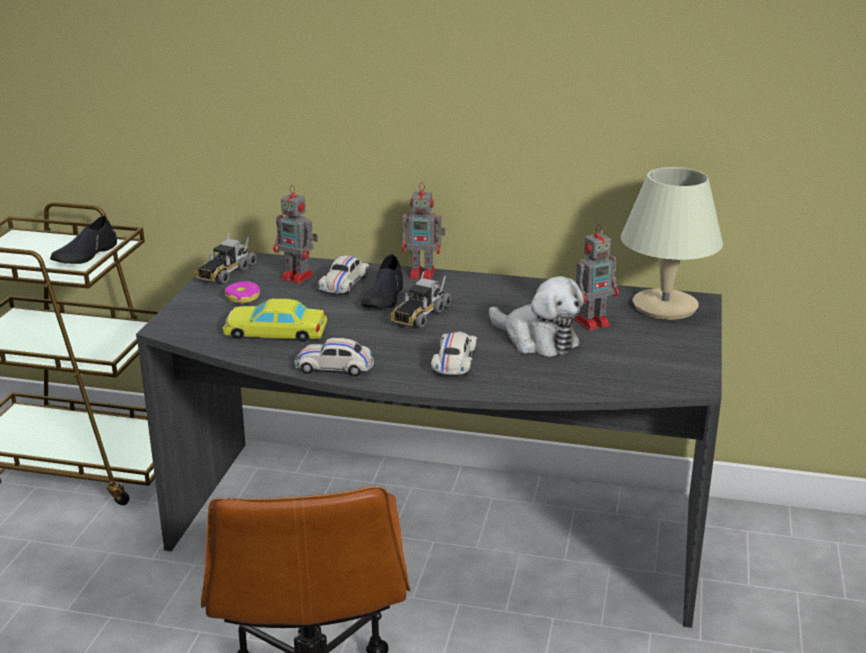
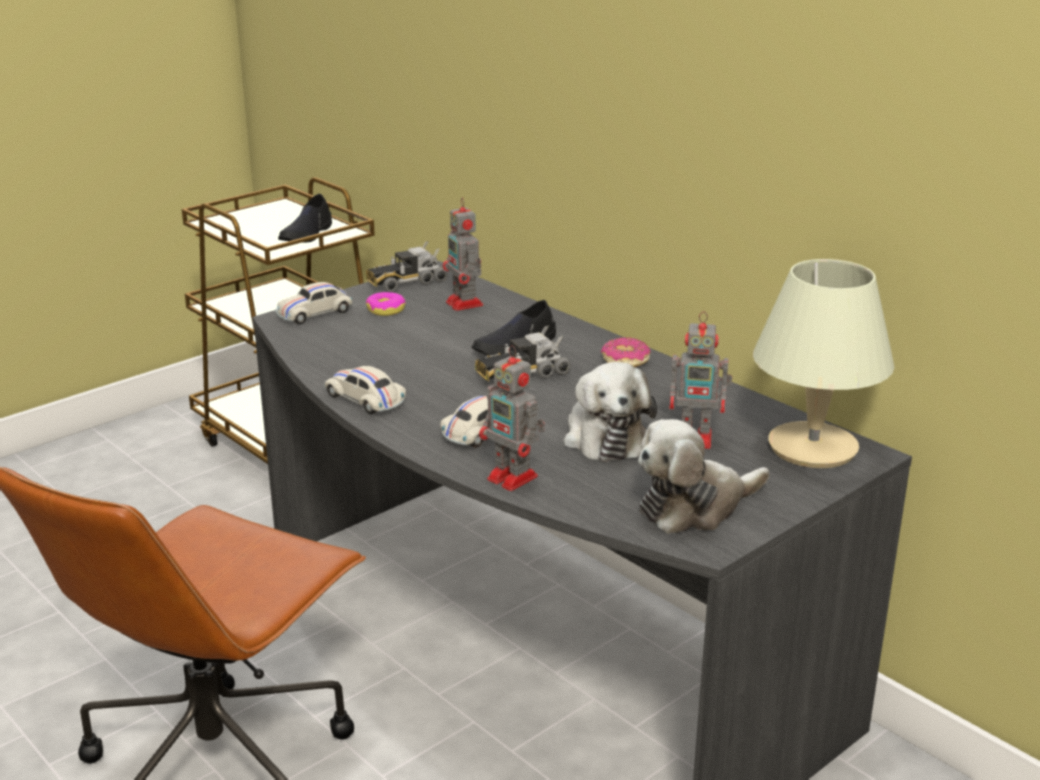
camera: 35 degrees right, 0 degrees up
(85, 255) = (306, 234): black shoe -> black shoe turned 45 degrees counterclockwise
(275, 331) = (366, 349): yellow toy car -> none
(344, 283) = (497, 322): white toy car -> white toy car (315, 313)
(424, 273) = (592, 334): toy robot -> toy robot (514, 479)
(473, 285) = (625, 360): none -> donut
(655, 364) = (695, 507): none -> plush toy

